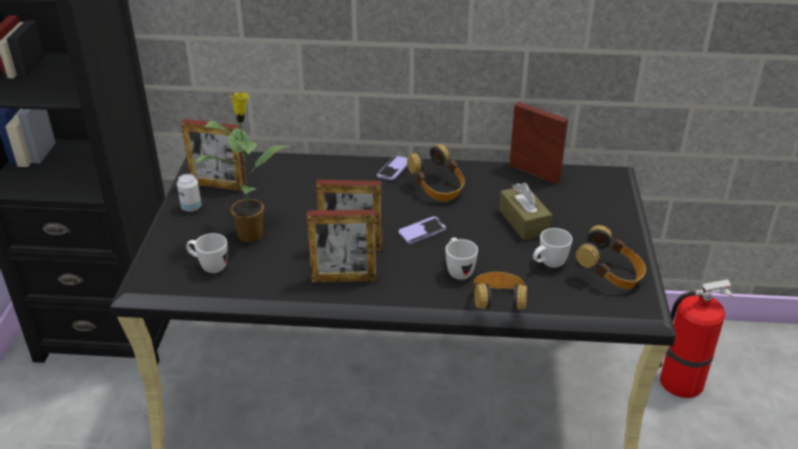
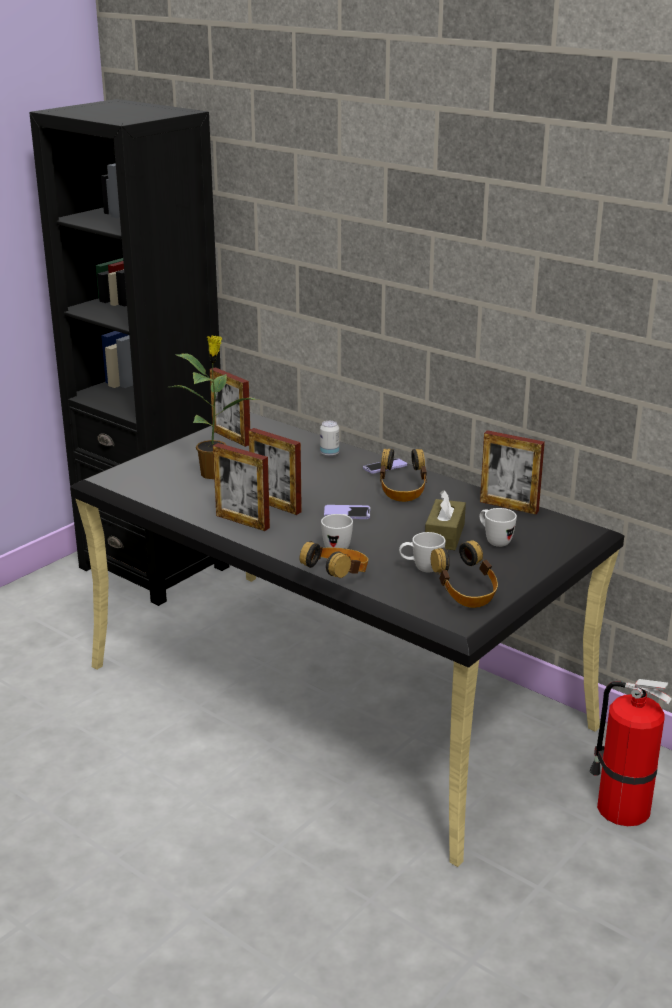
camera: 35 degrees right, 10 degrees down
(191, 207) = (193, 445): can -> can (329, 454)
(209, 266) = (158, 483): white mug -> white mug (494, 540)
(534, 173) = (509, 506): picture frame -> picture frame turned 135 degrees clockwise

